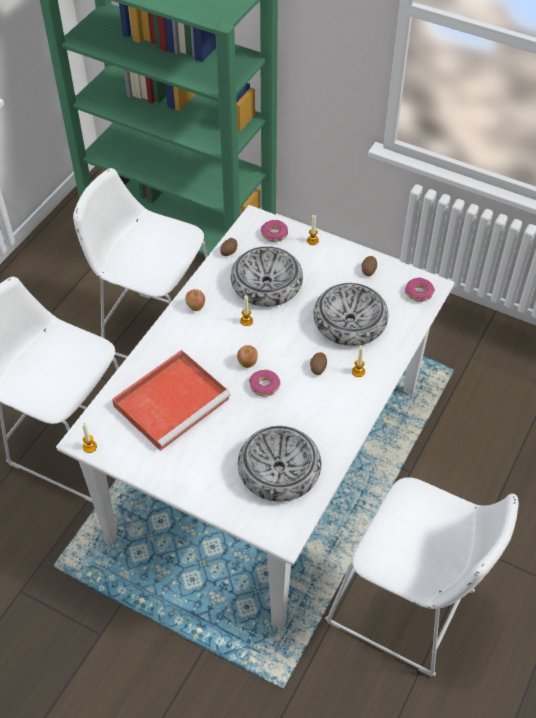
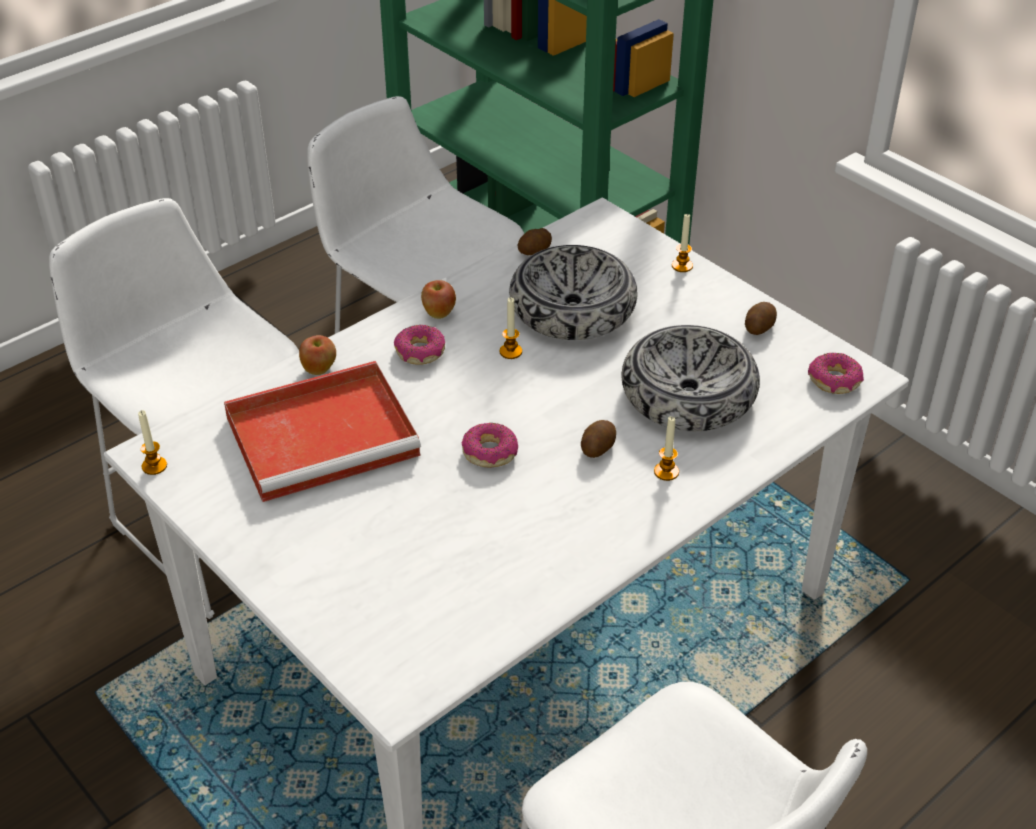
camera: 20 degrees right, 10 degrees down
(248, 363) = (480, 412): apple -> apple (319, 369)
(274, 234) = (622, 244): donut -> donut (420, 352)
(279, 470) = (446, 587): bowl -> none

